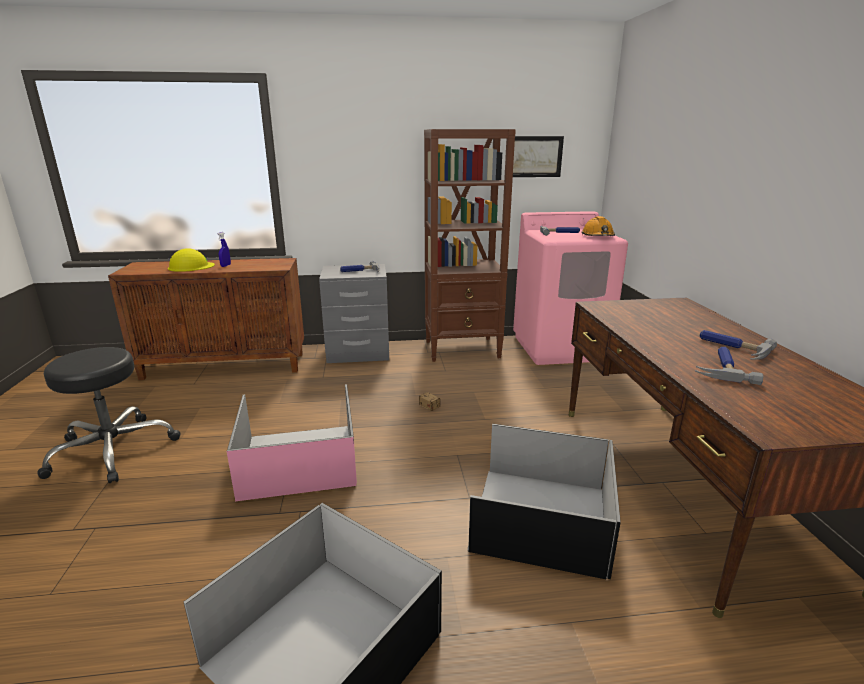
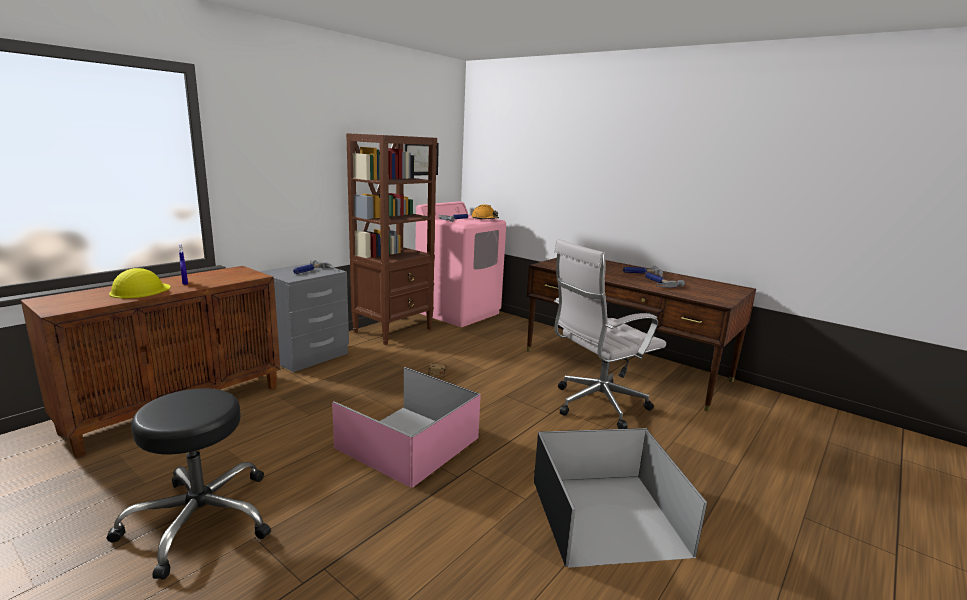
camera: 45 degrees left, 5 degrees down
(541, 516) = (596, 406): black storage box -> white office chair

